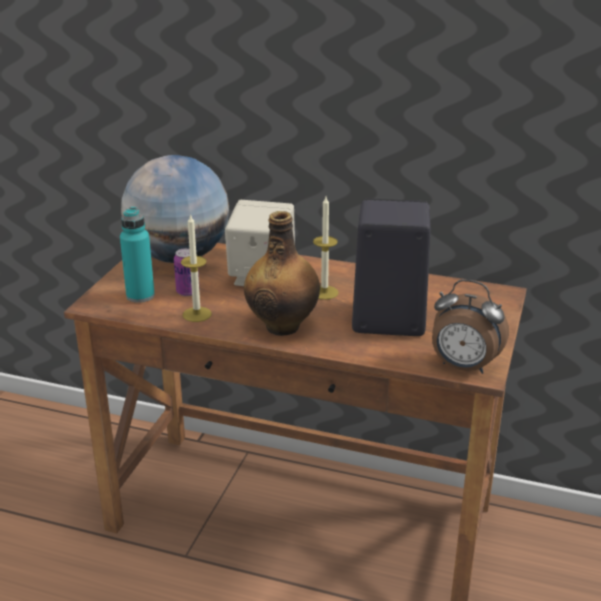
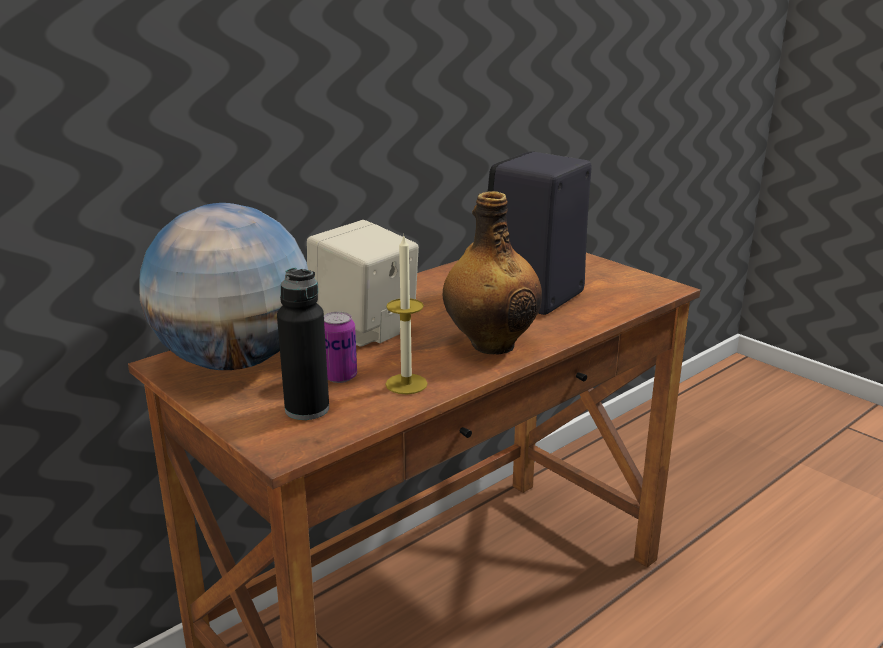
camera: 60 degrees left, 5 degrees down
(140, 296) = (307, 409): turquoise bottle -> black bottle
(324, 292) = (442, 308): candle -> none
(463, 367) = (651, 291): alarm clock -> none

